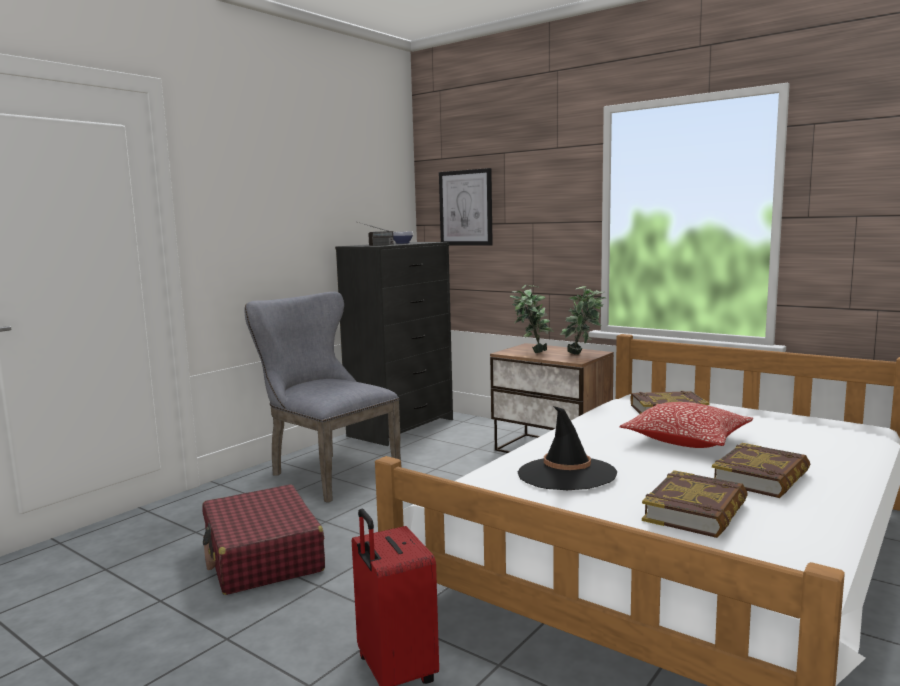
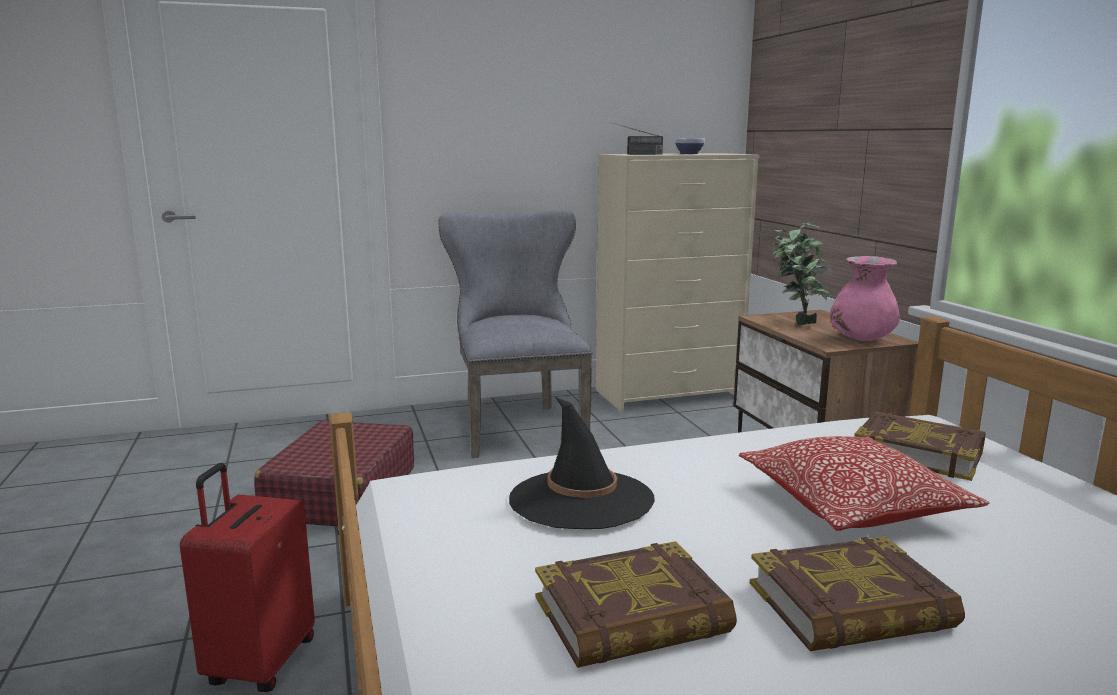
camera: 35 degrees right, 5 degrees up
(402, 427) = (669, 394): black dresser -> beige dresser
(466, 208) = (795, 106): picture -> none
(582, 354) = (861, 339): potted plant -> pink vase

